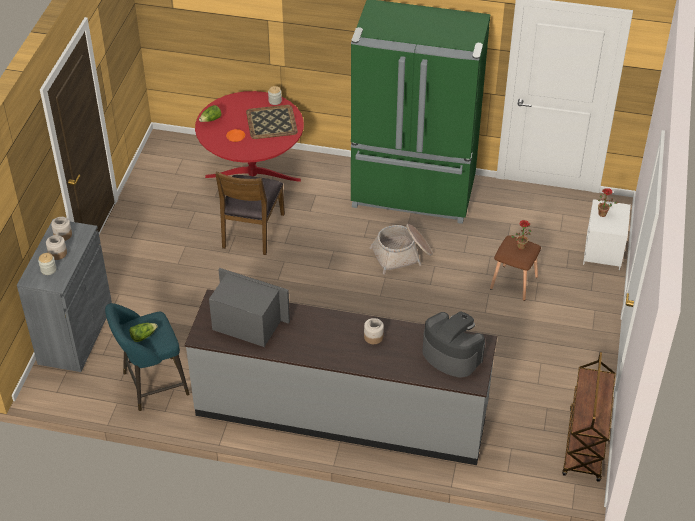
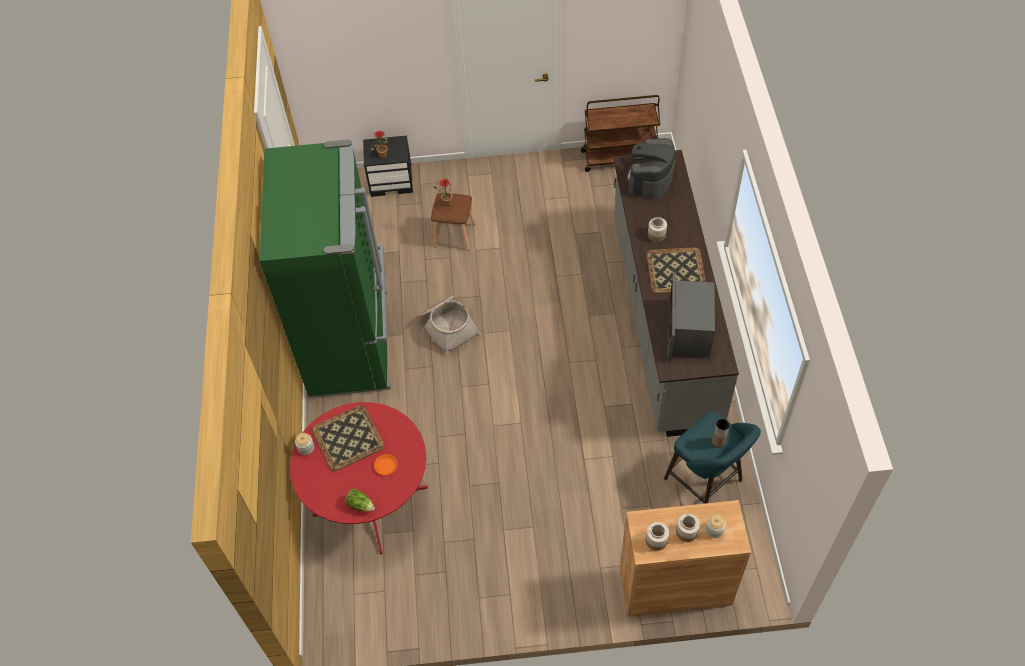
camera: 105 degrees left, 10 degrees up
(75, 334) = (675, 586): grey cabinet -> brown cabinet
(143, 336) = (718, 442): lettuce -> brown vase
(252, 230) = (456, 472): brown chair -> none
(321, 337) = (675, 271): none -> tray
(603, 252) = (392, 181): white nightstand -> black nightstand

